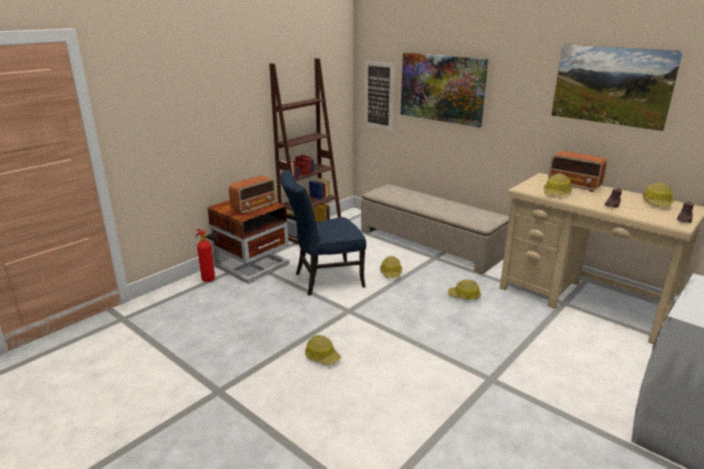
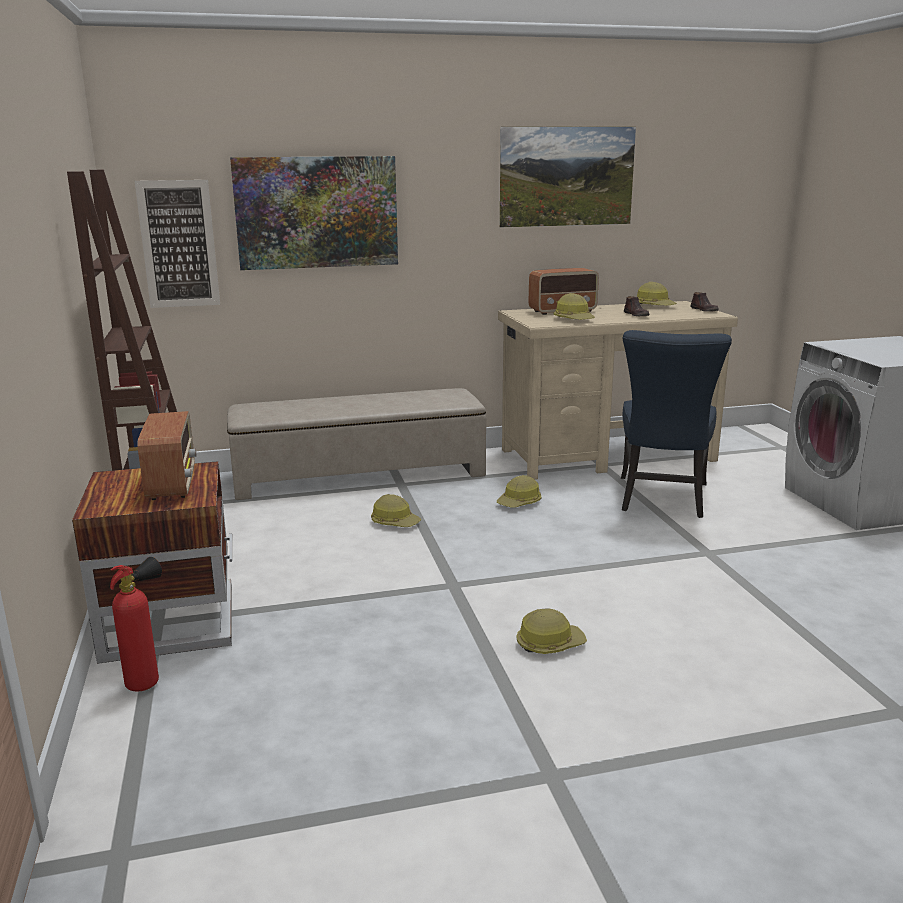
camera: 55 degrees left, 5 degrees down
(324, 280) = (335, 574): blue chair -> blue chair (662, 499)

